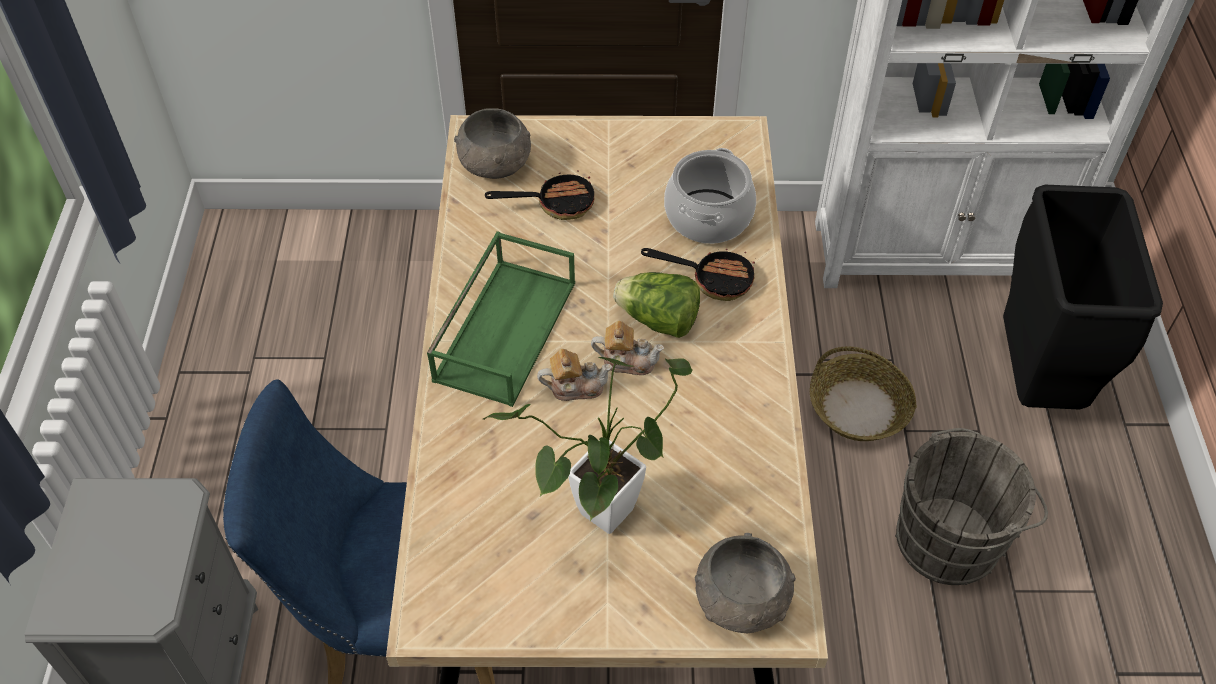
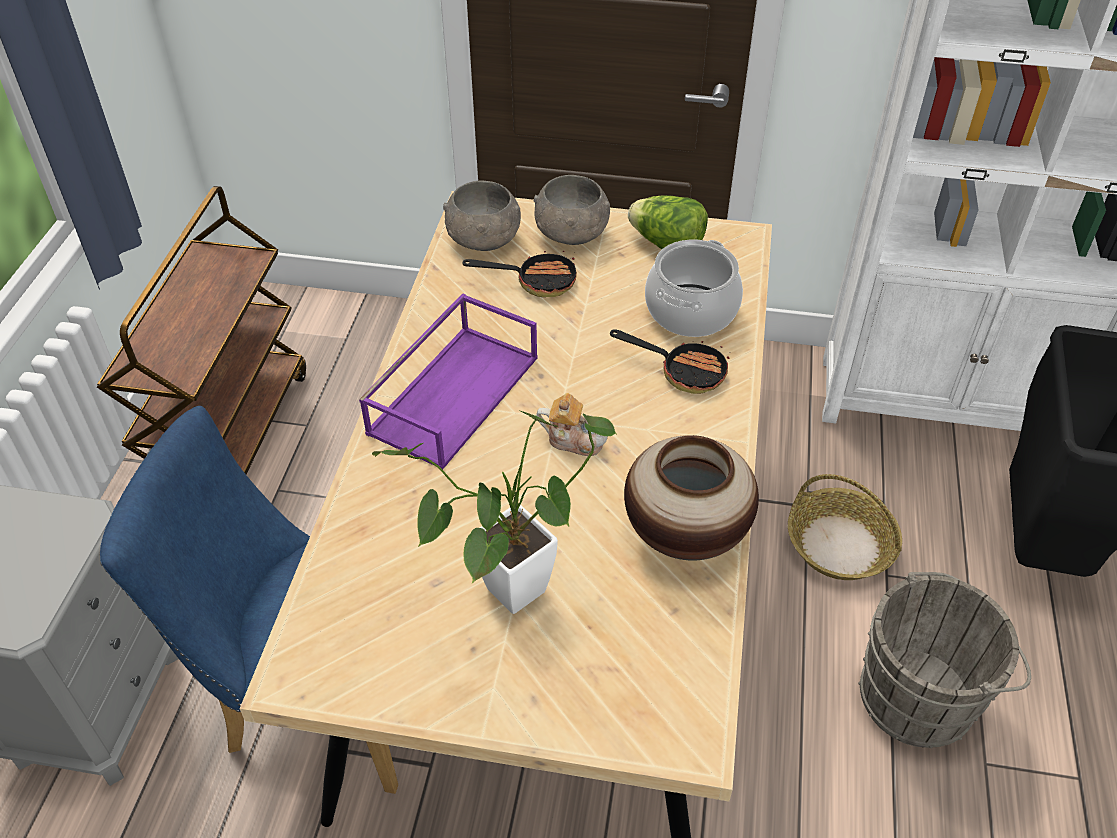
camera: 10 degrees right, 5 degrees down
(251, 382) = (231, 438): none -> brown cart
(504, 329) = (453, 393): green tray -> purple tray
(575, 386) = (513, 458): teapot -> none
(658, 321) = (616, 404): lettuce -> lettuce (667, 245)
(741, 602) = (644, 710): grey bowl -> grey bowl (571, 234)
(745, 437) = (685, 534): none -> vase

